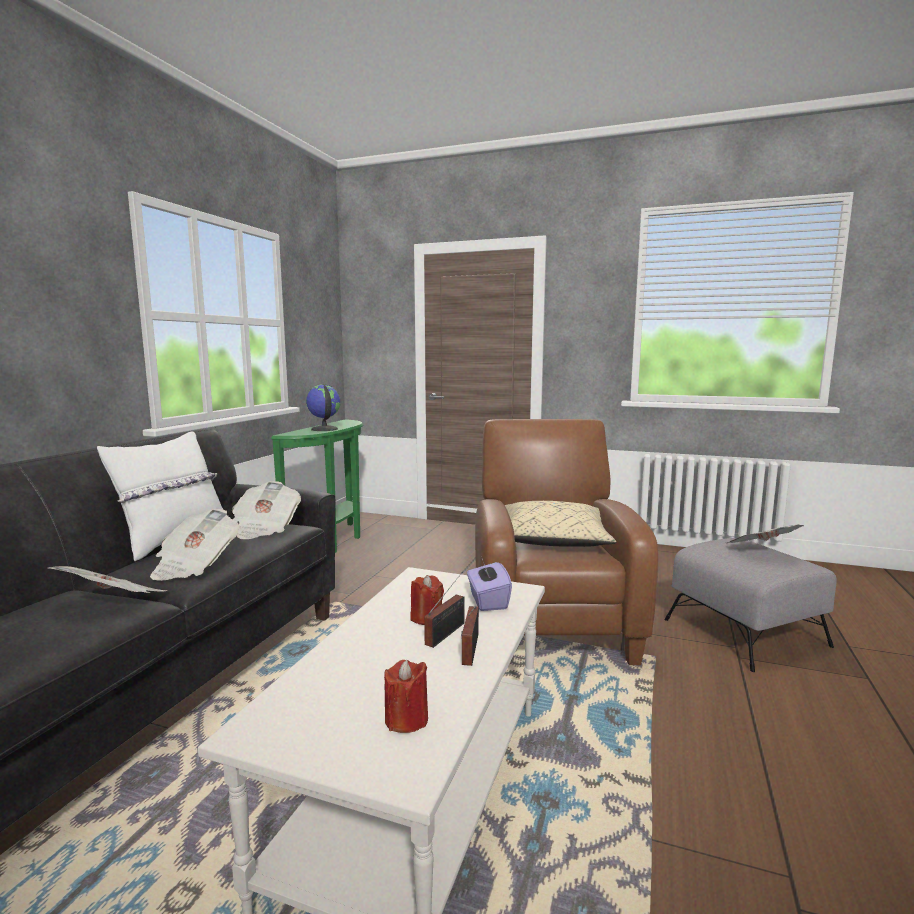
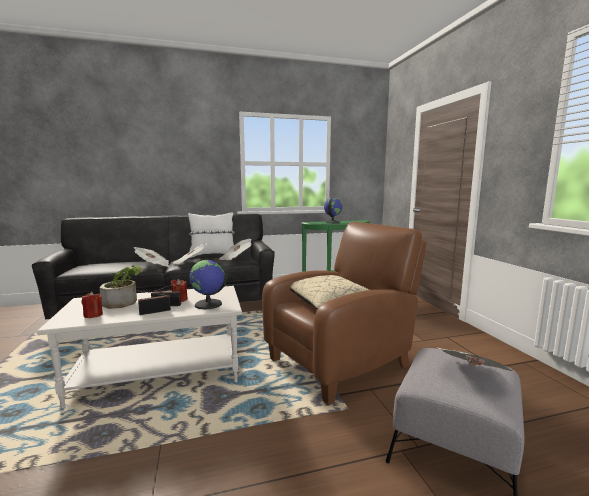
camera: 55 degrees right, 0 degrees up
(352, 673) = (124, 301): none -> potted plant
(487, 601) = (208, 304): purple tissue box -> globe

